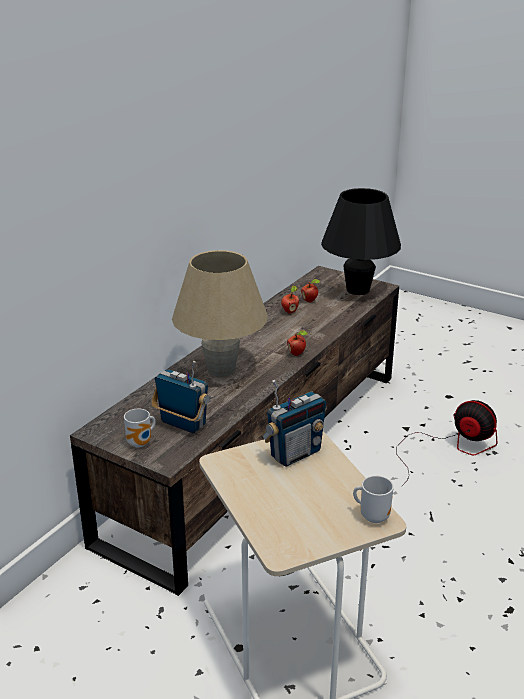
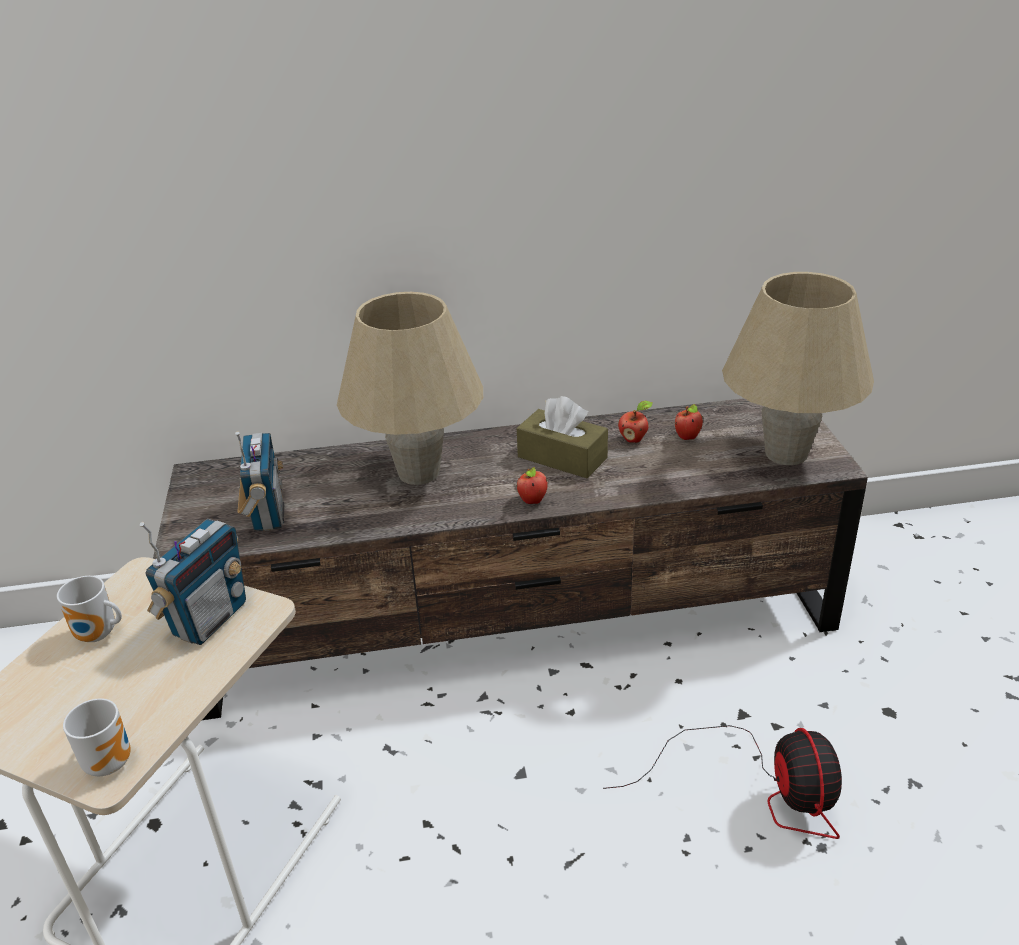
camera: 50 degrees right, 5 degrees up
(141, 443) = (200, 511): mug -> mug (98, 636)
(274, 332) = (562, 457): none -> brown tissue box
(295, 454) = (209, 619): radio -> radio turned 75 degrees counterclockwise
(358, 290) = (786, 453): black table lamp -> beige table lamp

